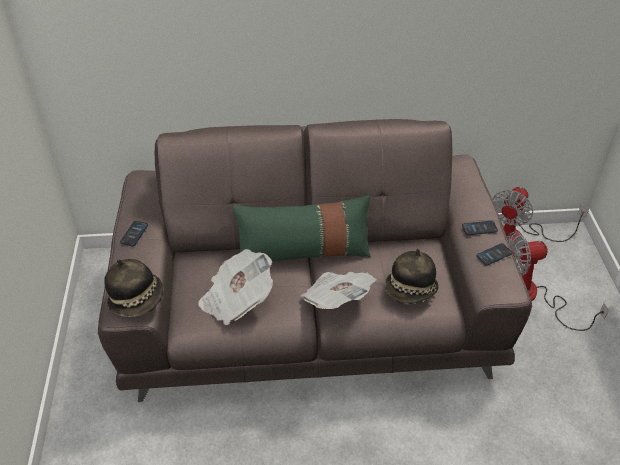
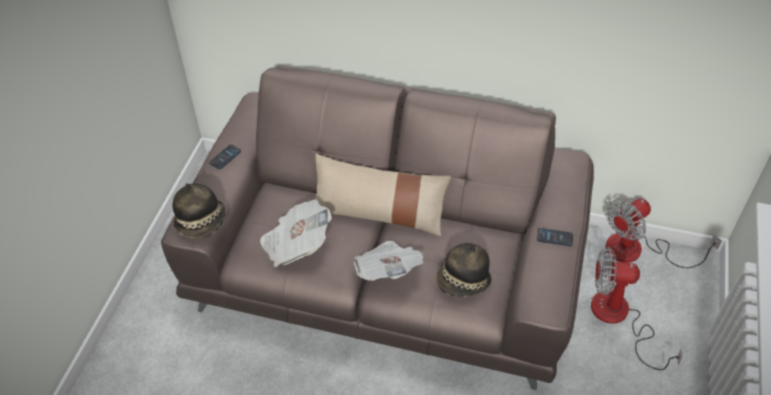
camera: 20 degrees right, 5 degrees up
(303, 251) = (379, 213): green pillow -> beige pillow
(494, 255) = (555, 269): phone -> none

